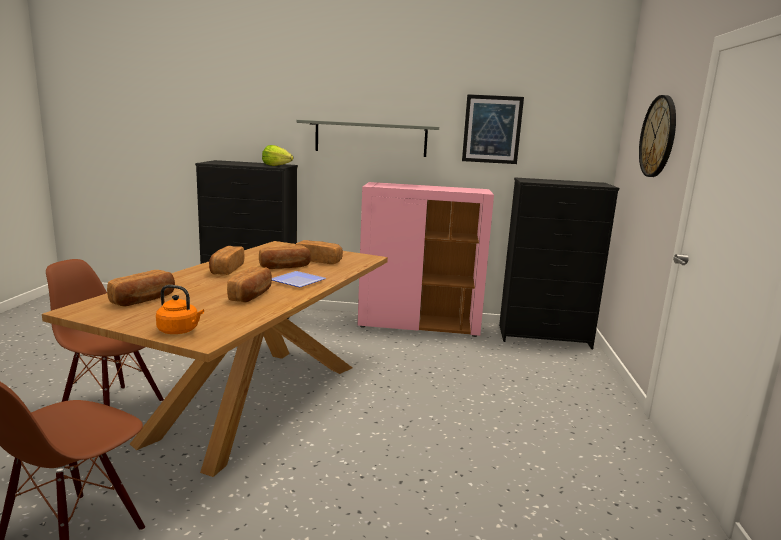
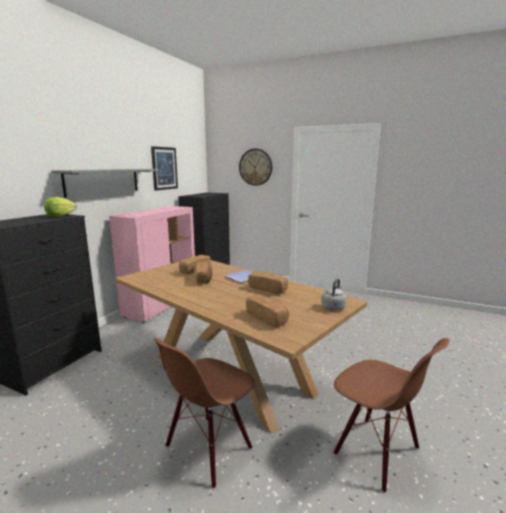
camera: 70 degrees left, 0 degrees up
(180, 331) = (334, 307): orange kettle -> grey kettle
(226, 270) = (199, 294): bread -> none

